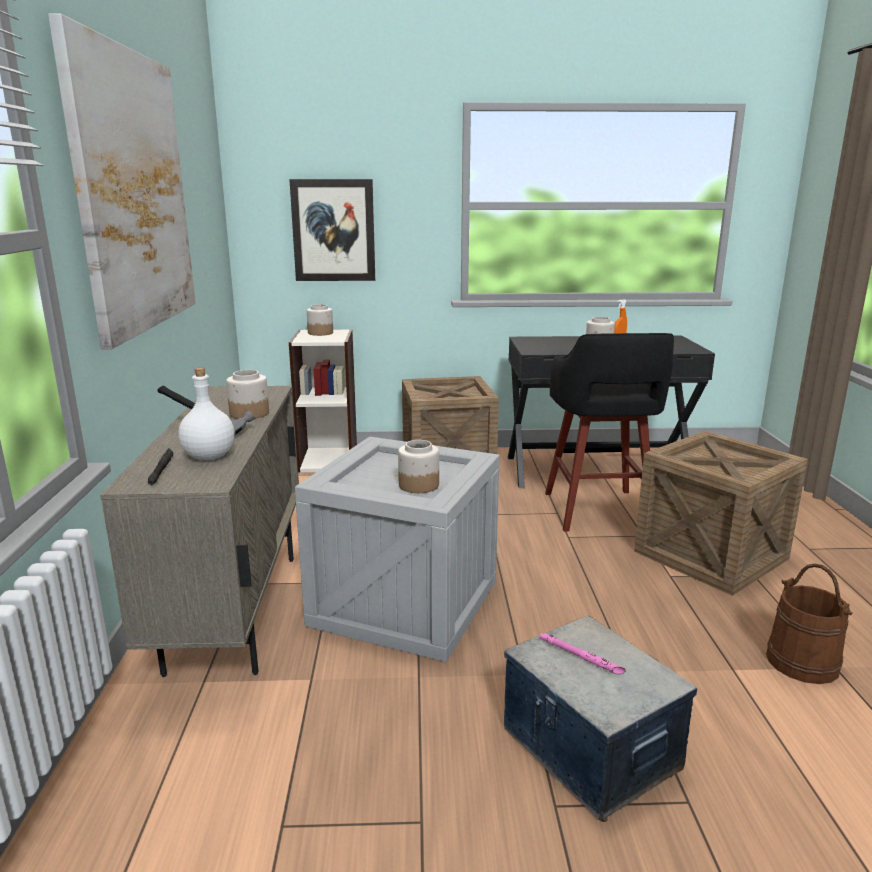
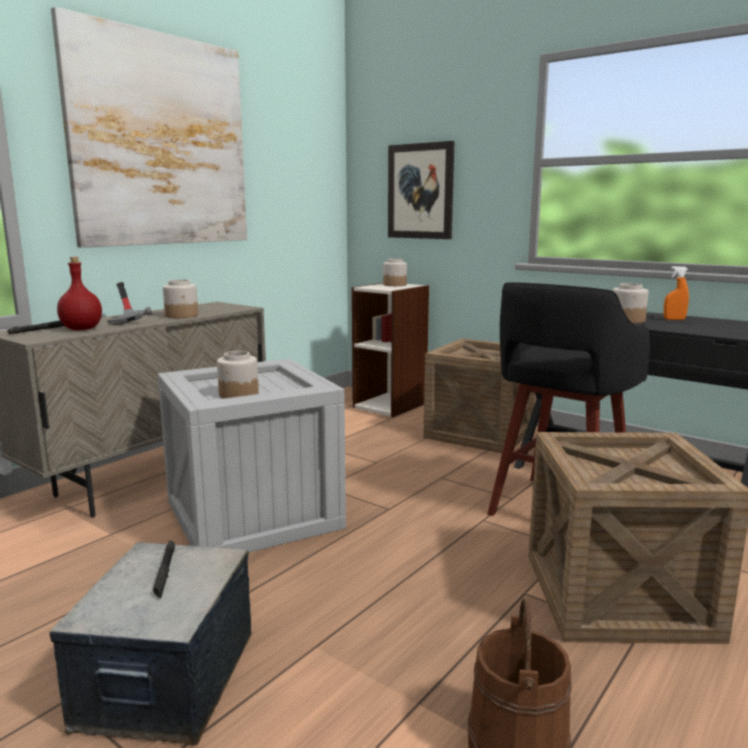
camera: 40 degrees right, 5 degrees down
(210, 456) = (82, 329): white bottle -> red bottle
(580, 657) = (165, 572): pink flashlight -> black flashlight

